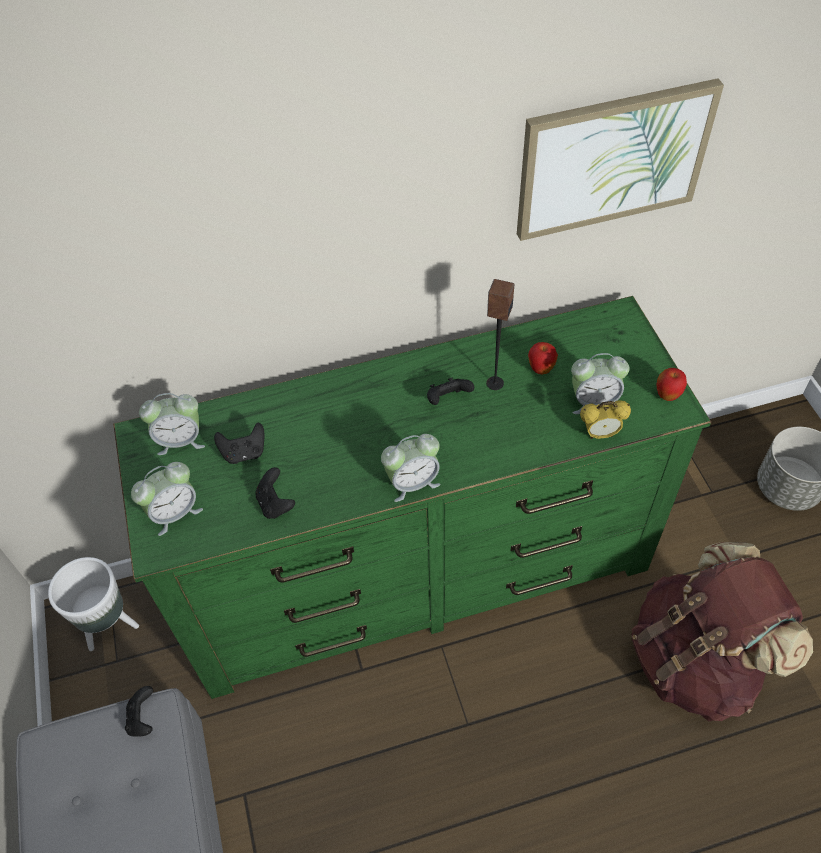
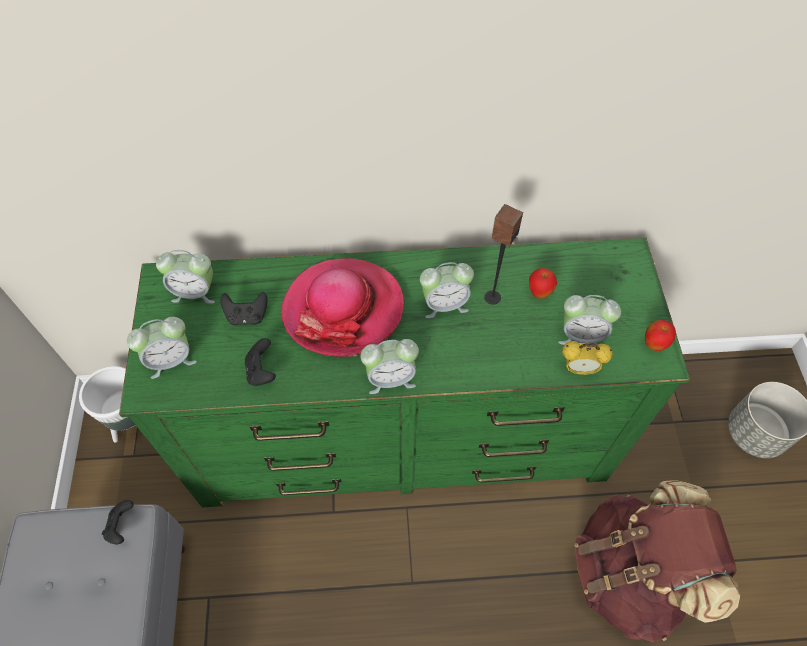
camera: 10 degrees right, 5 degrees up
(344, 425) = (343, 309): none -> hat
(448, 399) = (444, 304): black game controller -> alarm clock
(612, 159) = (651, 105): picture -> none

